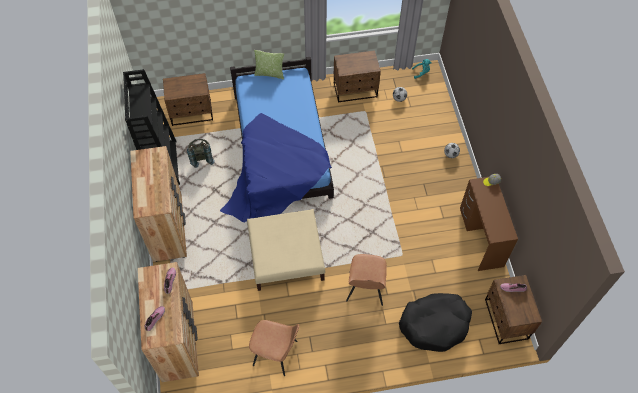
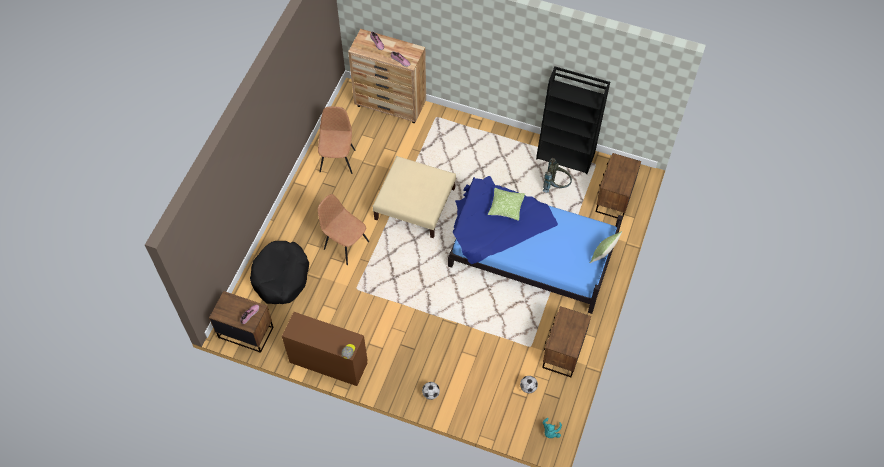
camera: 120 degrees right, 0 degrees up
(168, 229) = (495, 135): brown dresser -> none
(266, 154) = (506, 207): none -> pillow
(276, 354) = (337, 160): brown chair -> brown chair turned 135 degrees clockwise

